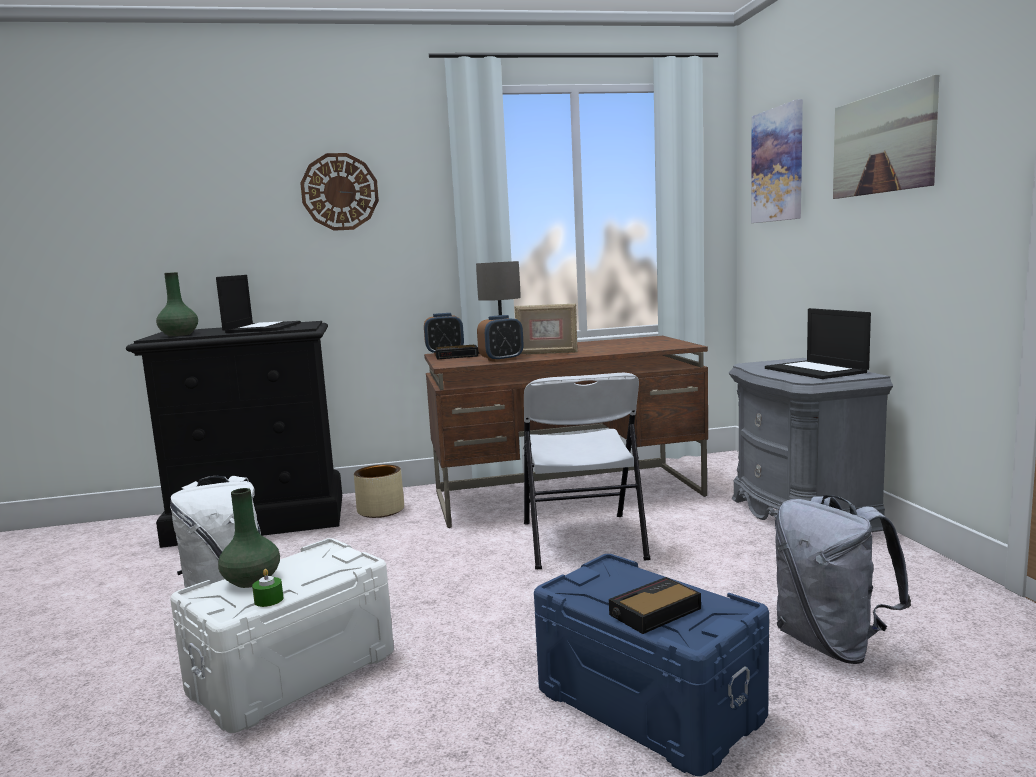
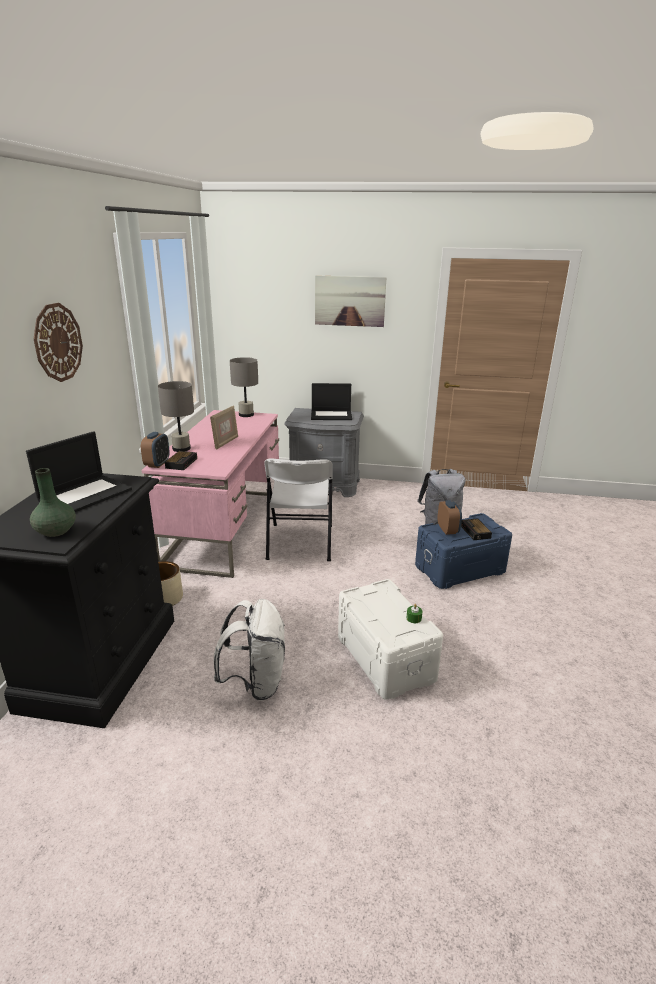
camera: 70 degrees left, 15 degrees up
(252, 581) = (384, 623): green vase -> none
(262, 328) = (85, 494): laptop -> laptop turned 105 degrees clockwise
(501, 359) = (227, 456): alarm clock -> alarm clock (448, 530)
(568, 494) = (226, 528): brown desk -> pink desk
(581, 541) = (300, 542): white chair -> white chair turned 75 degrees clockwise
(671, 342) = (246, 414): none -> grey table lamp
(778, 165) = (259, 297): picture -> none

